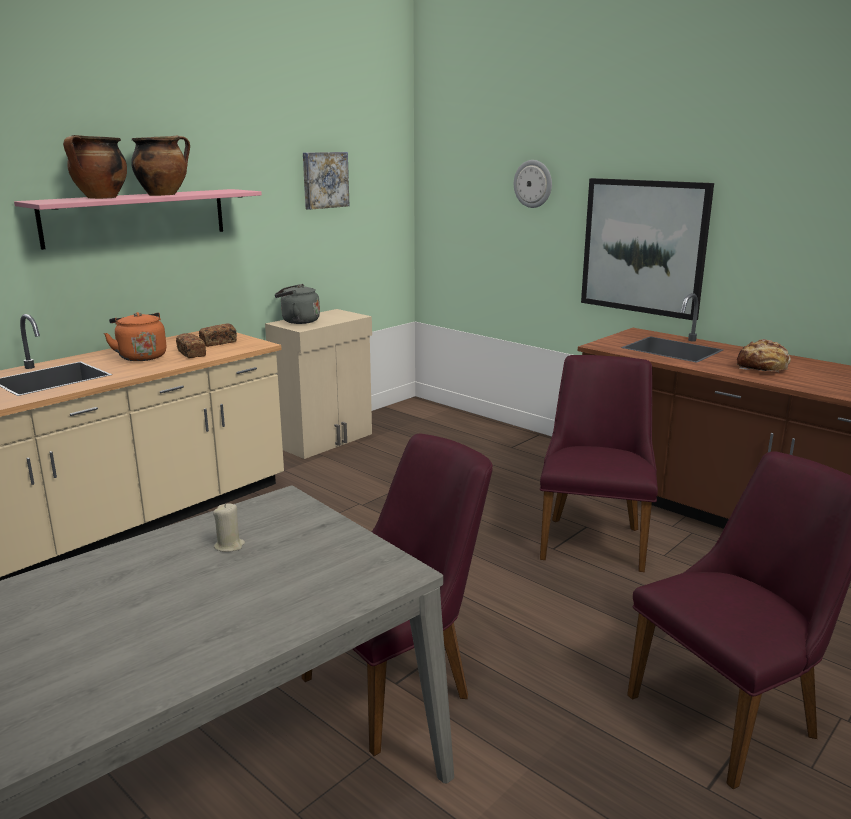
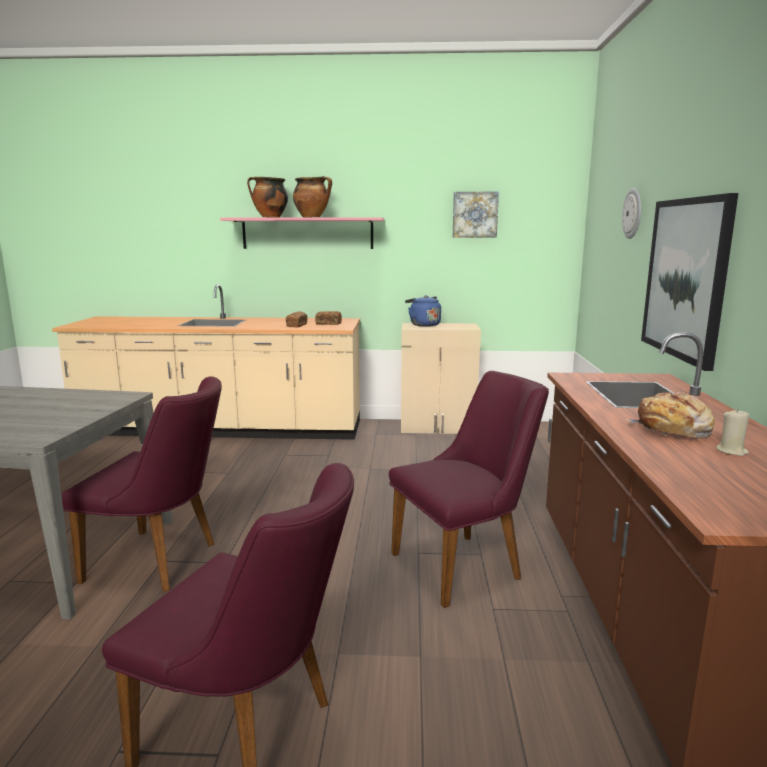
camera: 50 degrees right, 5 degrees down
(141, 356) = (274, 322): orange kettle -> none
(229, 546) = (51, 402): beige candle -> beige candle (731, 451)
(298, 321) = (423, 325): grey kettle -> blue kettle

